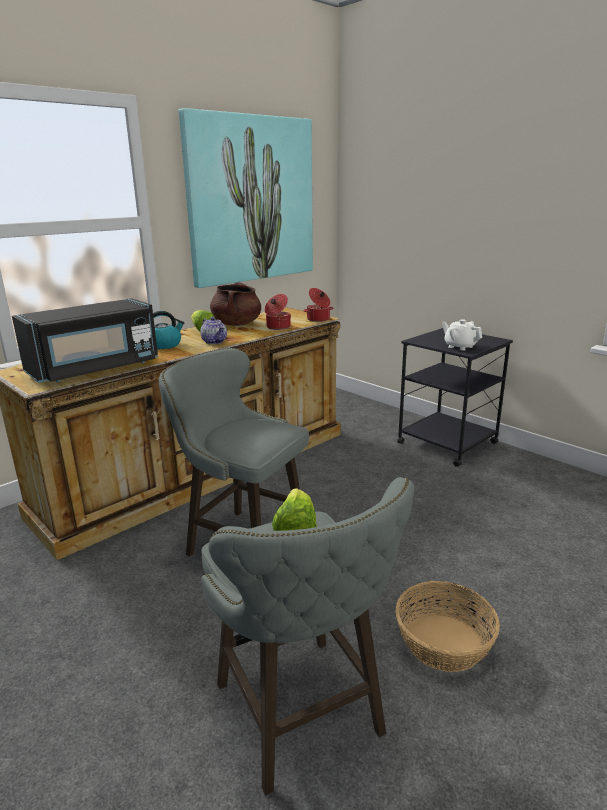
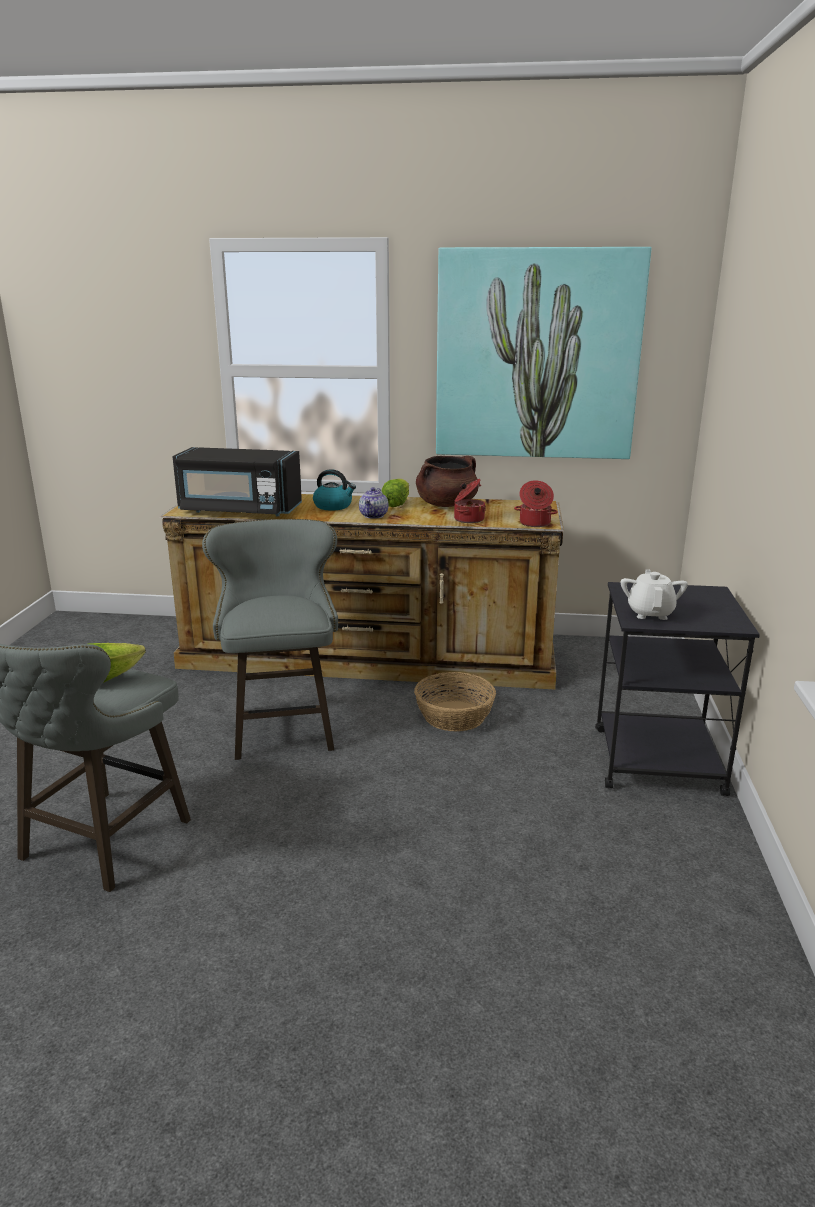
camera: 50 degrees right, 0 degrees up
(444, 641) = (250, 886): basket -> basket (455, 716)

